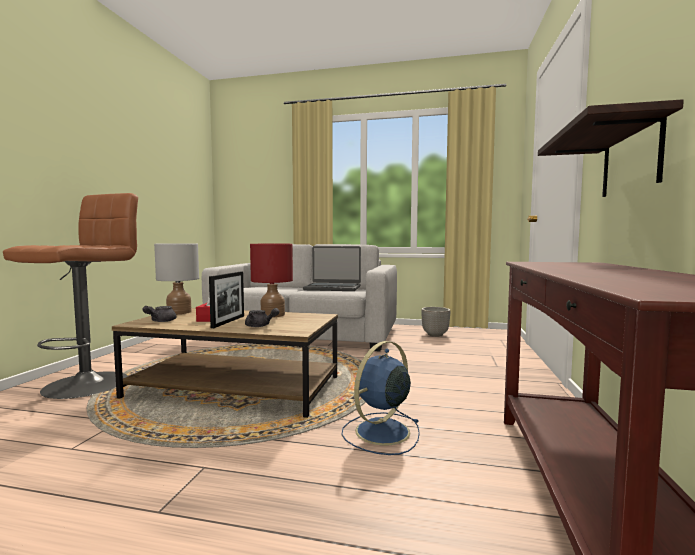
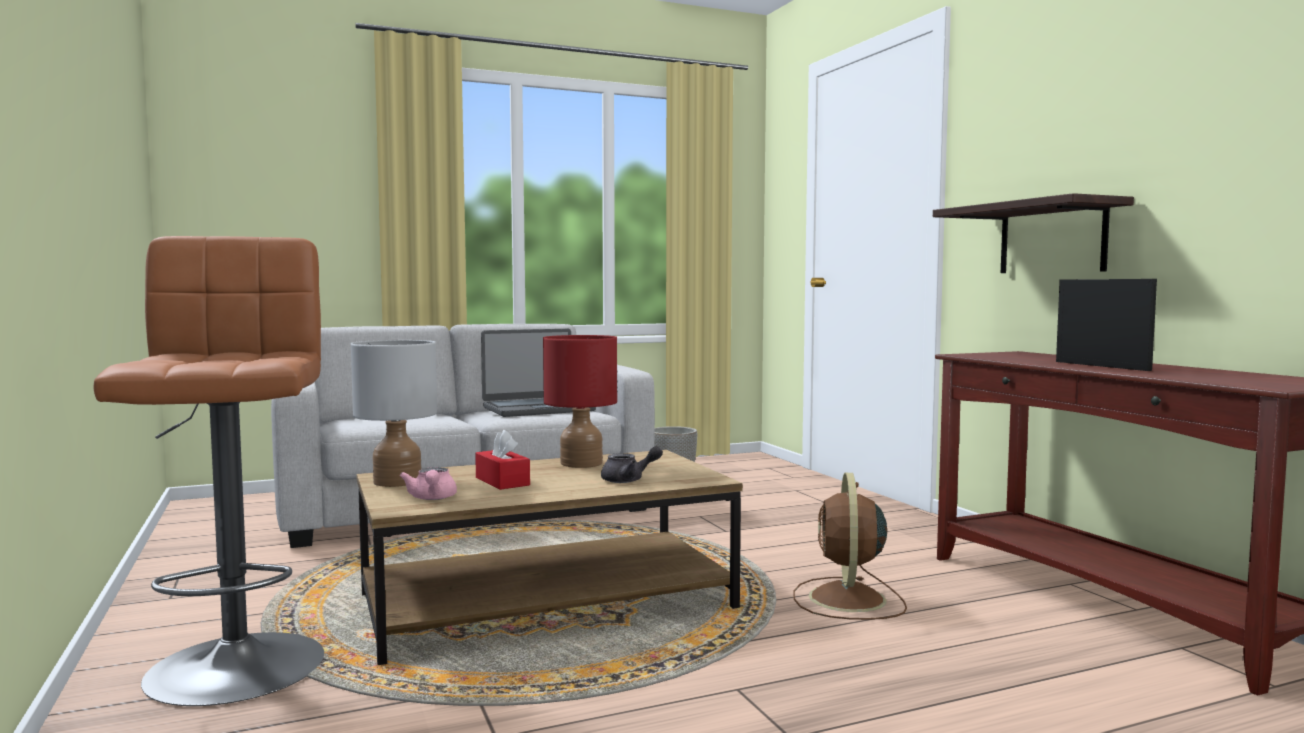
camera: 35 degrees left, 0 degrees up
(160, 321) = (432, 498): grey teapot -> pink teapot
(228, 321) = (554, 482): picture frame -> picture frame (1101, 366)
(381, 432) = (847, 600): blue fan -> brown fan

